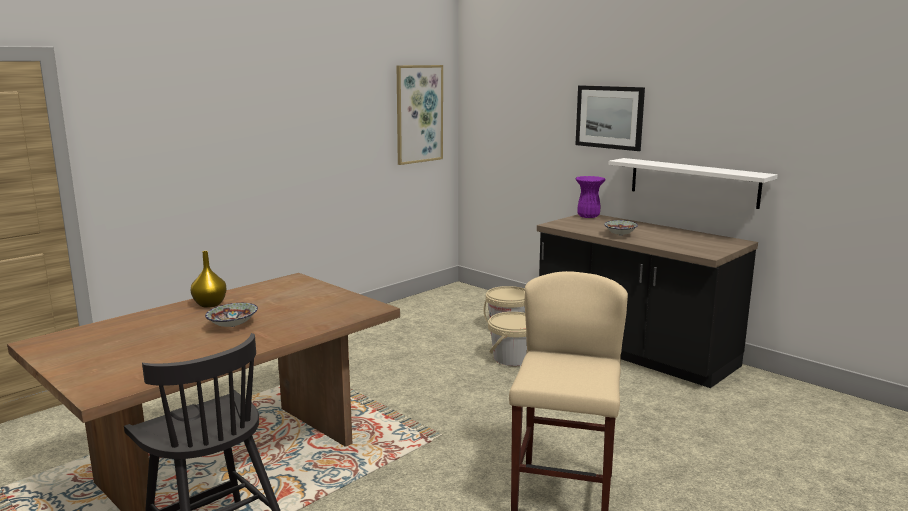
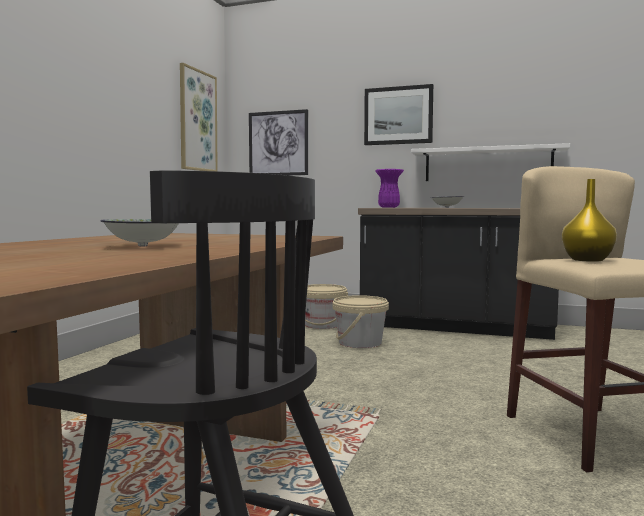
camera: 25 degrees left, 10 degrees down
(209, 304) = (62, 242): yellow vase -> yellow vase (587, 260)
(501, 132) = (278, 143): none -> picture

